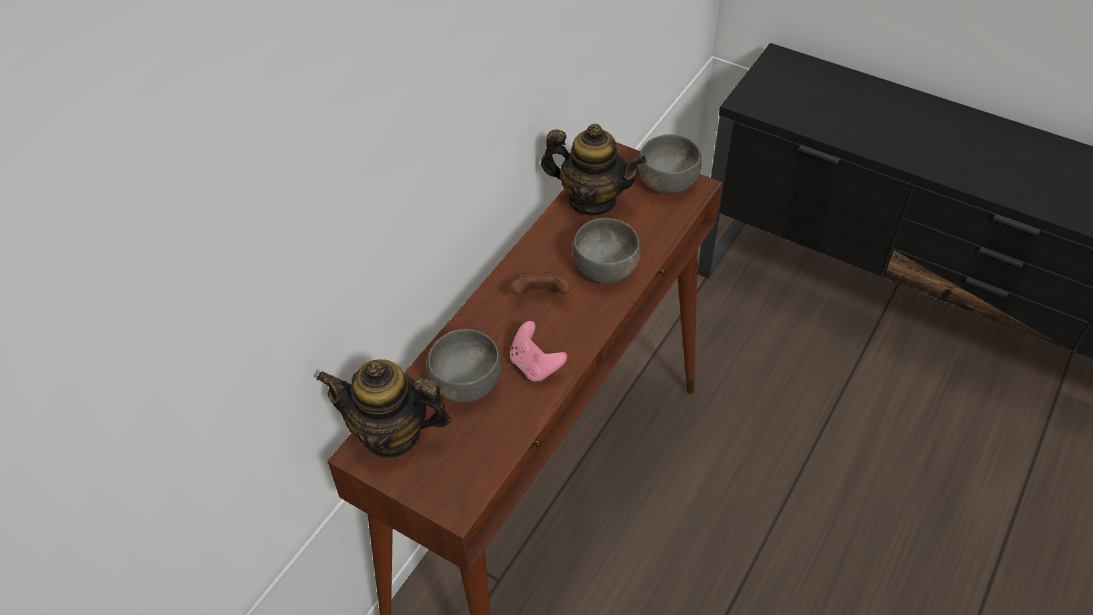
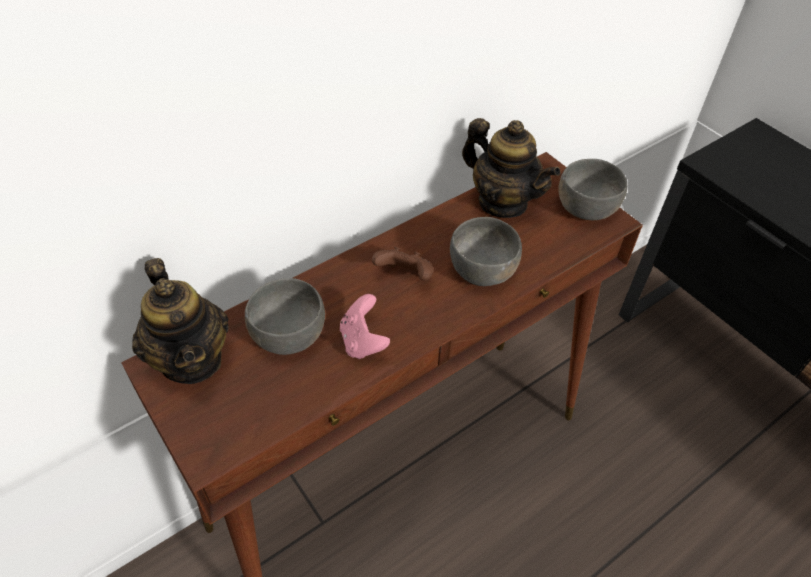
camera: 20 degrees right, 0 degrees up
(392, 435) = (192, 359): teapot -> teapot turned 150 degrees counterclockwise

